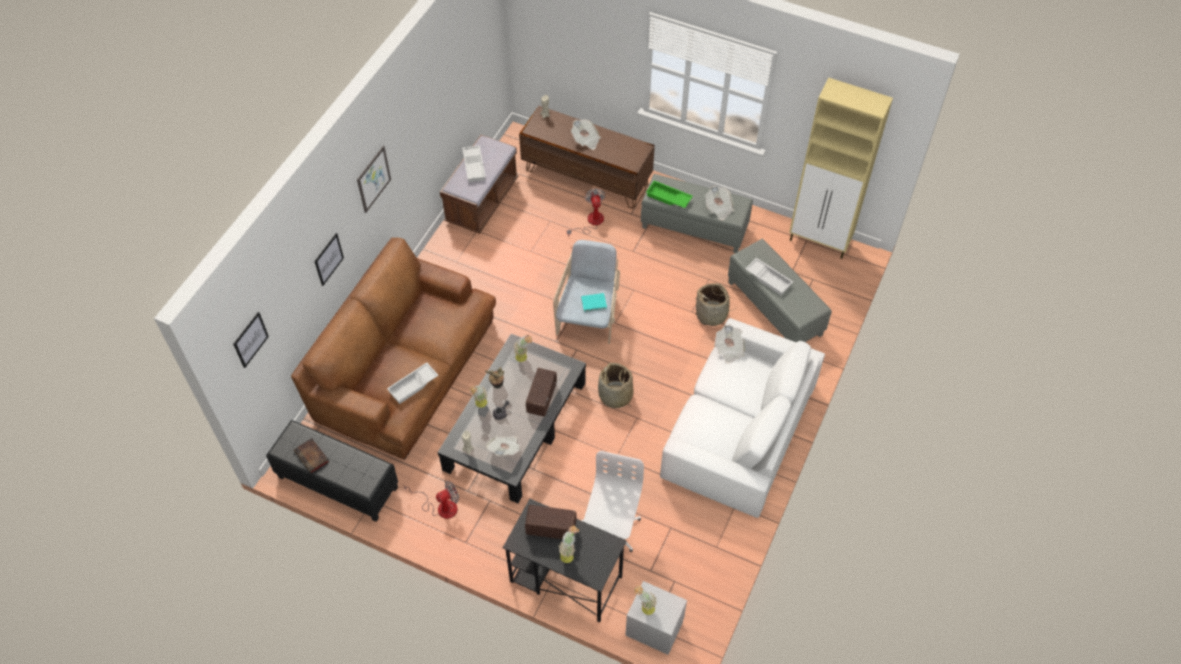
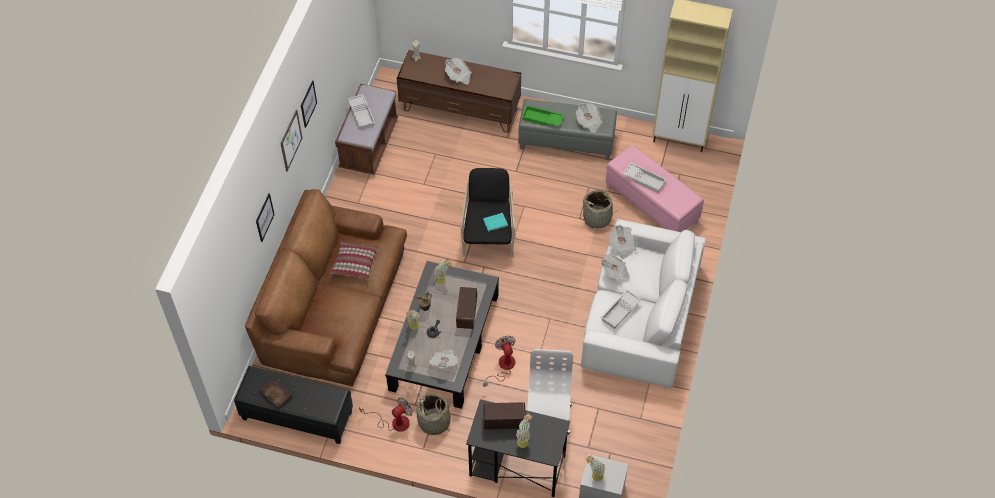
camera: 10 degrees left, 0 degrees up
(250, 339) = (218, 297): picture -> picture (308, 104)
(413, 386) = (352, 319): white tray -> white tray (620, 311)
(430, 325) = (354, 264): none -> pillow
(588, 317) = (488, 236): beige armchair -> black armchair
(591, 222) = (472, 150): fan -> fan (503, 367)
(615, 396) = (527, 302): basket -> basket (434, 422)
(715, 377) = (615, 272): none -> newspaper
(775, 308) = (652, 204): grey ottoman -> pink ottoman

